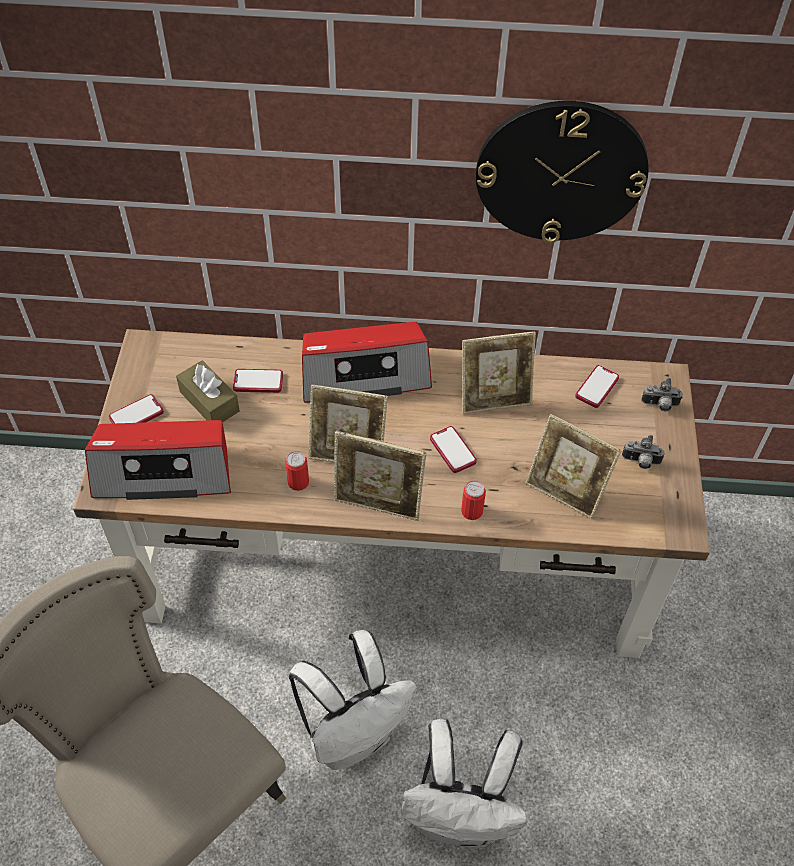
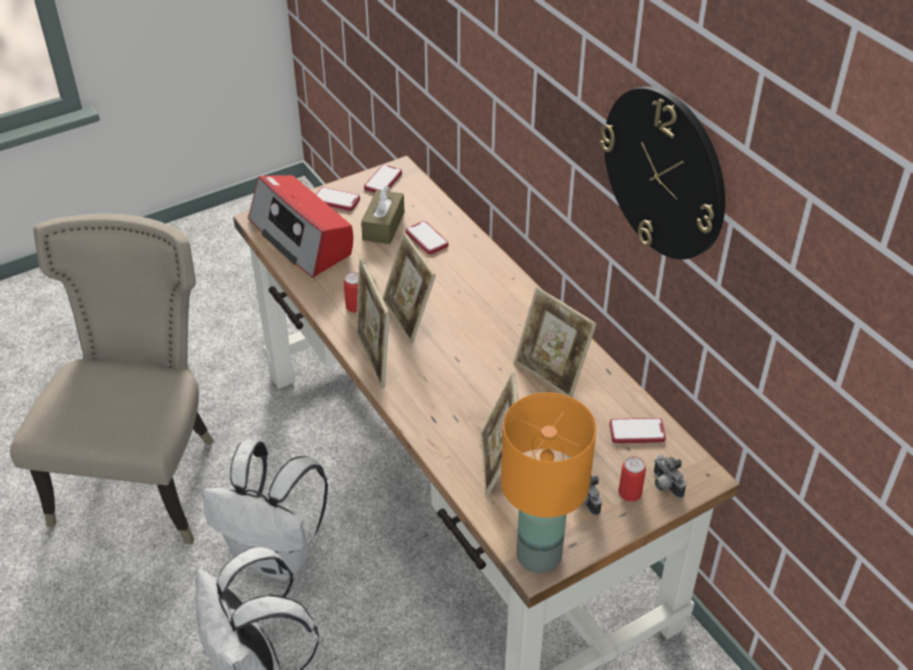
camera: 55 degrees right, 10 degrees down
(364, 374) = (495, 287): radio -> none
(452, 450) = (471, 374): phone -> phone (383, 181)
(472, 511) = (421, 415): can -> can (630, 493)
(673, 522) = (537, 555): none -> orange table lamp

